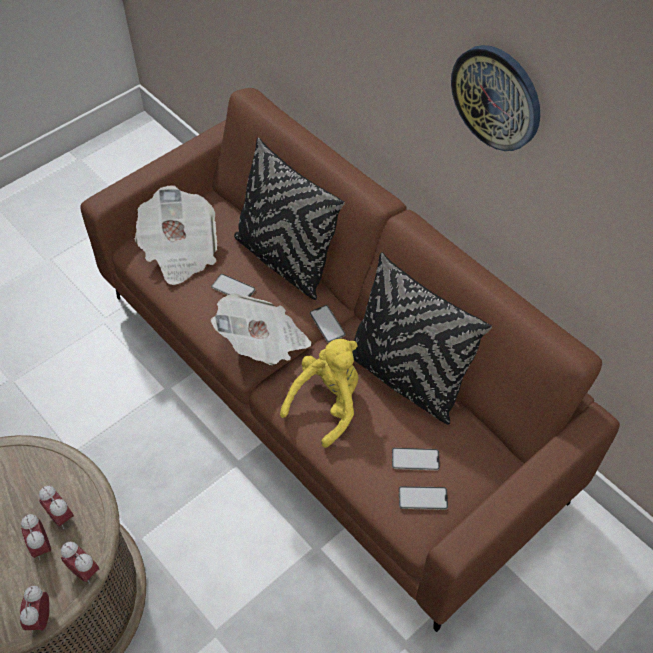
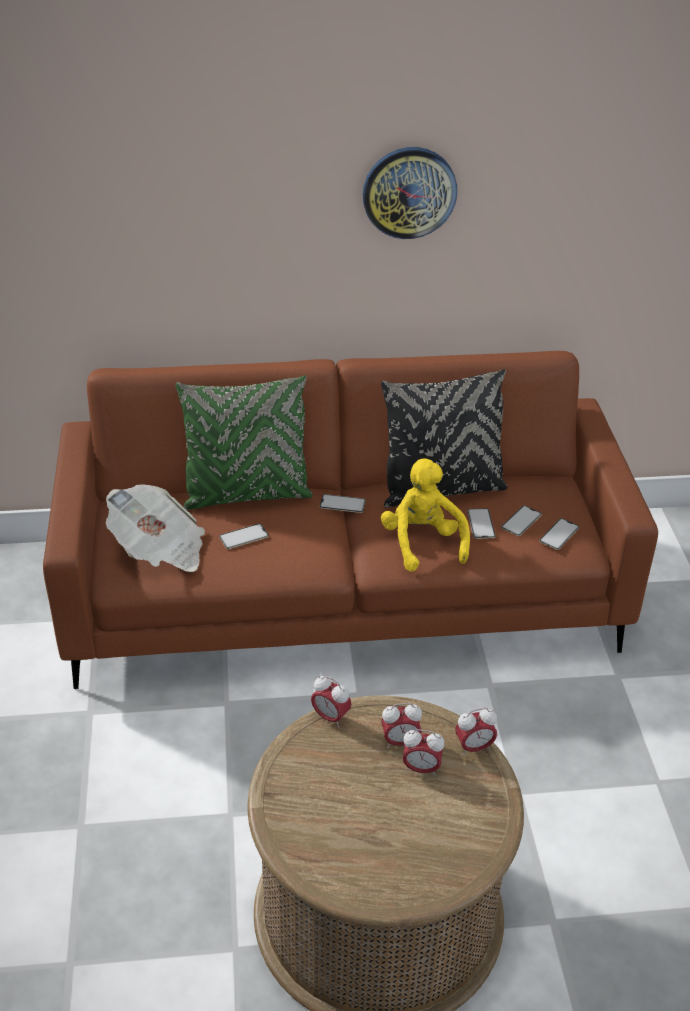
camera: 55 degrees left, 15 degrees down
(41, 618) = (499, 797): alarm clock -> alarm clock (330, 717)
(264, 343) = (324, 547): newspaper -> none
(285, 260) = (247, 494): black pillow -> green pillow
(384, 431) = (481, 524): none -> phone

